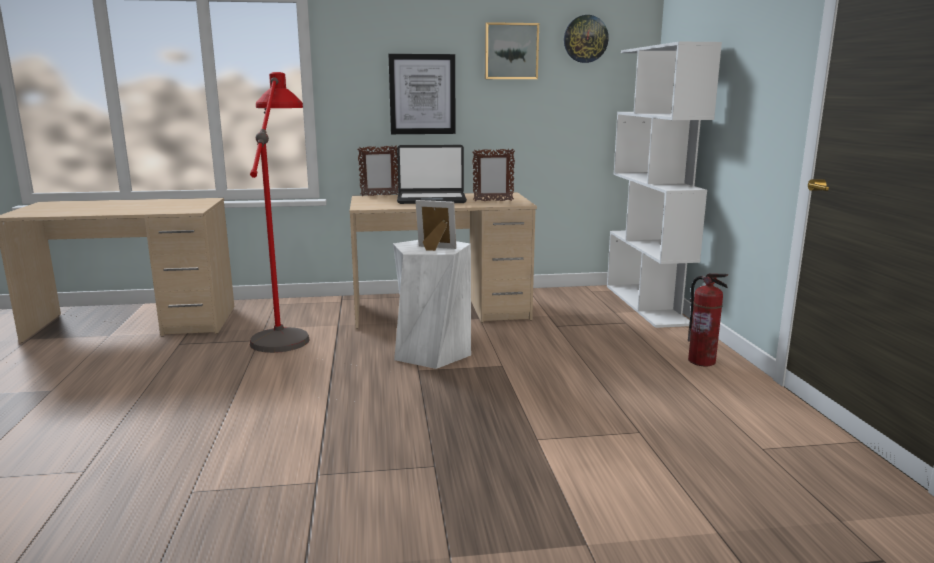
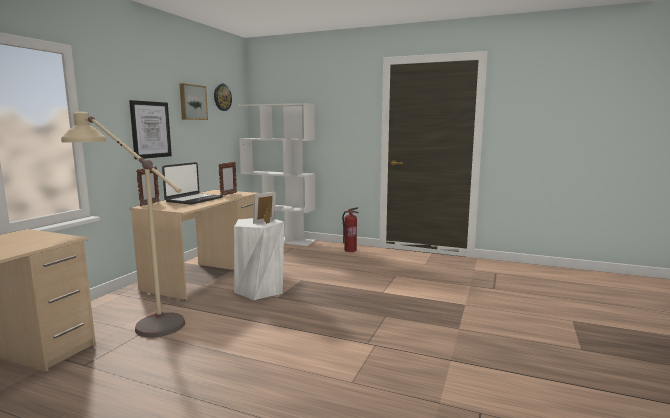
camera: 60 degrees left, 5 degrees down
(286, 327) = (136, 319): red floor lamp -> beige floor lamp

